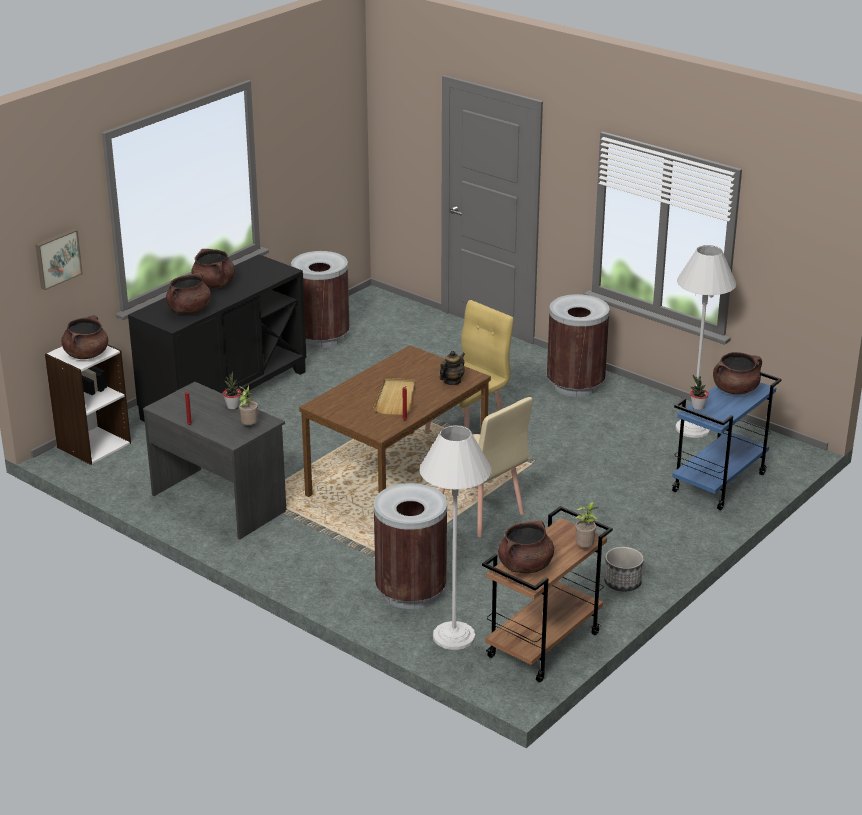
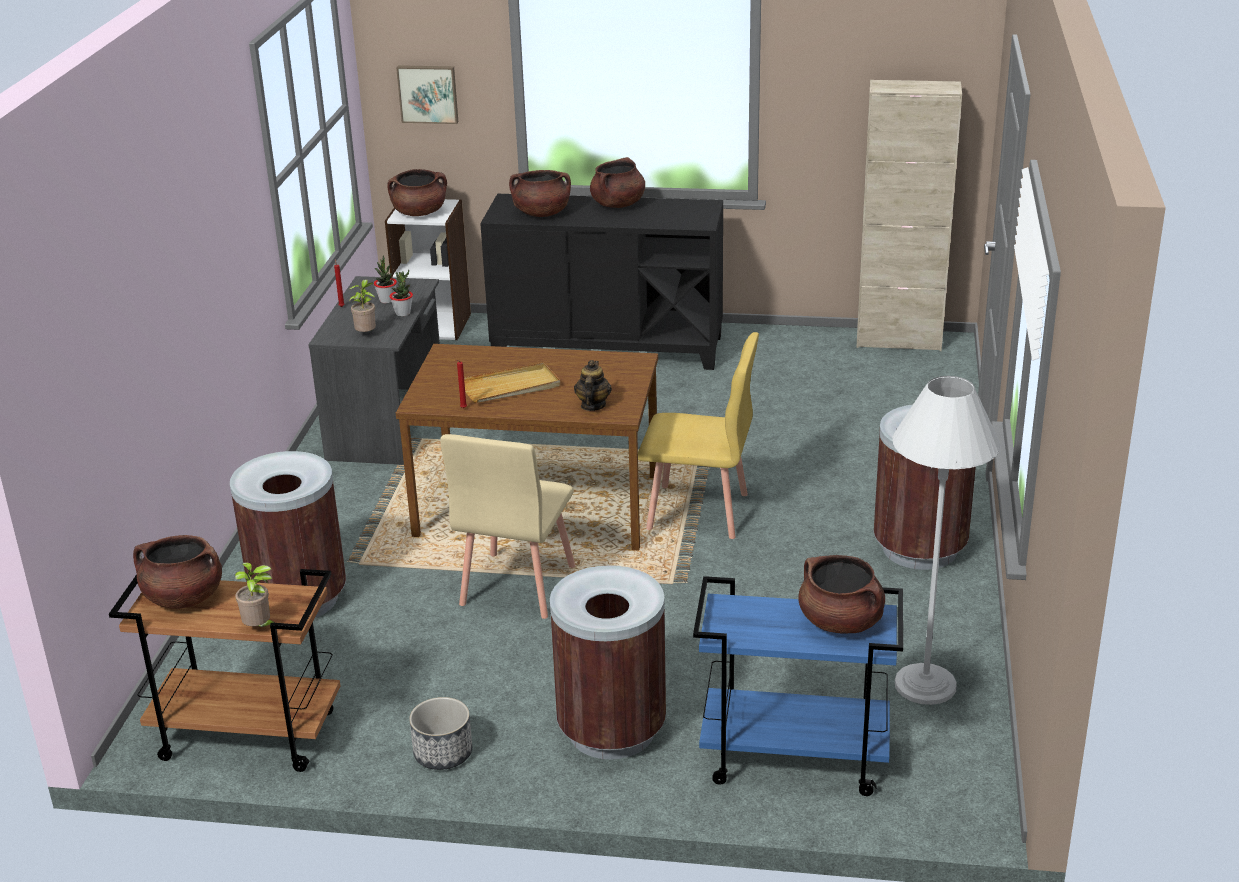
camera: 60 degrees right, 0 degrees up
(322, 337) = (805, 351): brown trash can -> brown trash can (612, 730)
(350, 308) = (898, 341): none -> beige cabinet
(452, 381) = (592, 405): teapot -> teapot turned 90 degrees counterclockwise
(454, 636) = (224, 661): white floor lamp -> none
(698, 407) = (746, 605): potted plant -> potted plant (387, 300)

